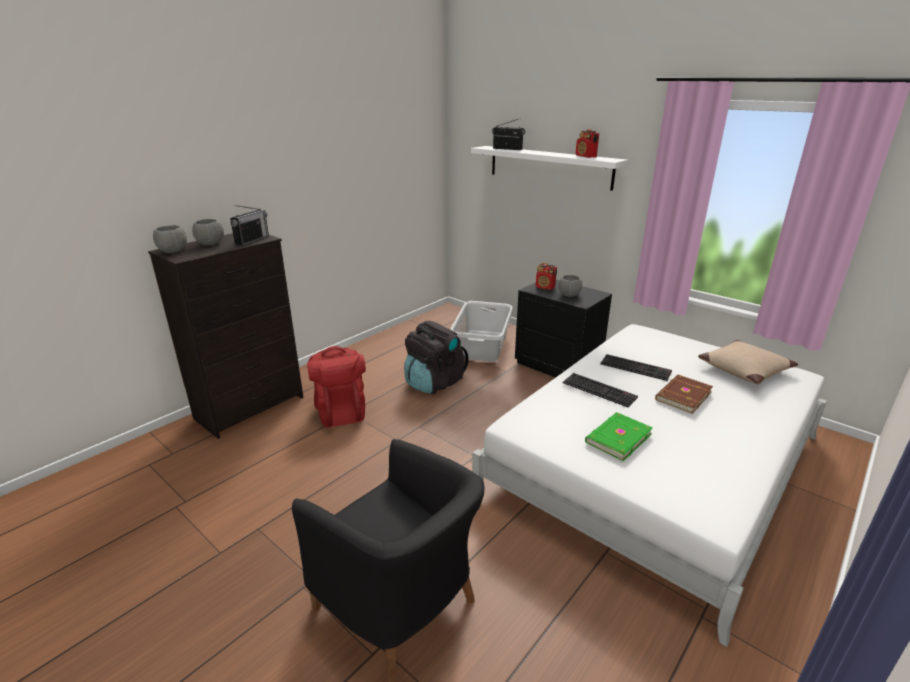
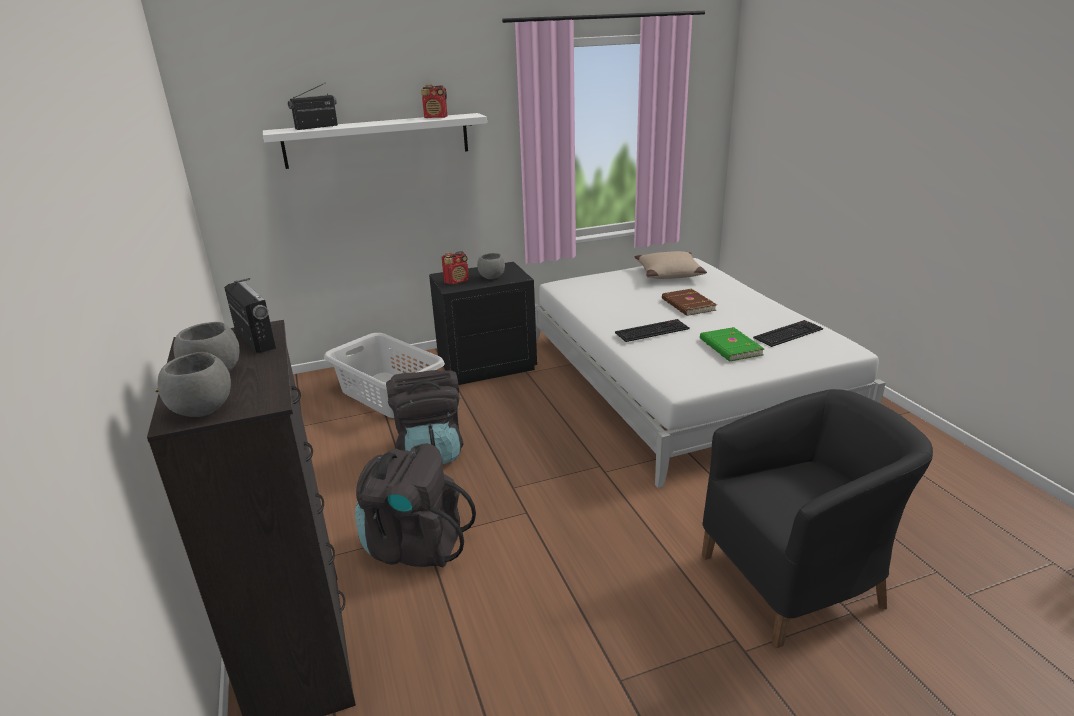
camera: 60 degrees left, 0 degrees up
(341, 411) = (414, 545): red backpack -> black backpack
(636, 367) = (627, 306): keyboard -> keyboard (788, 333)

